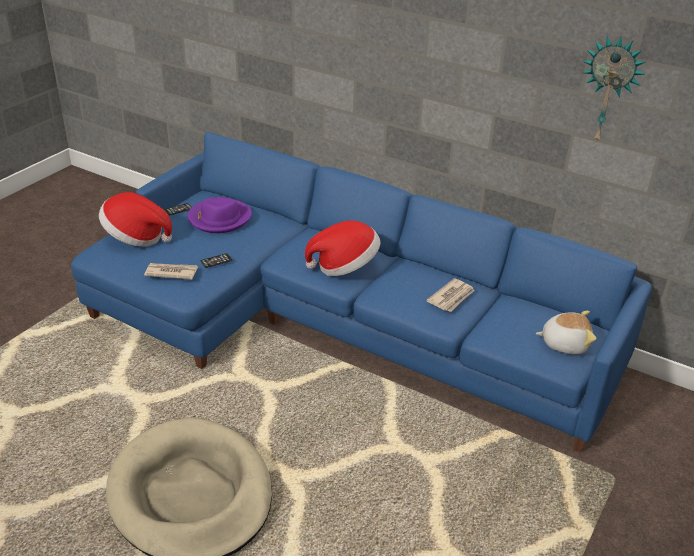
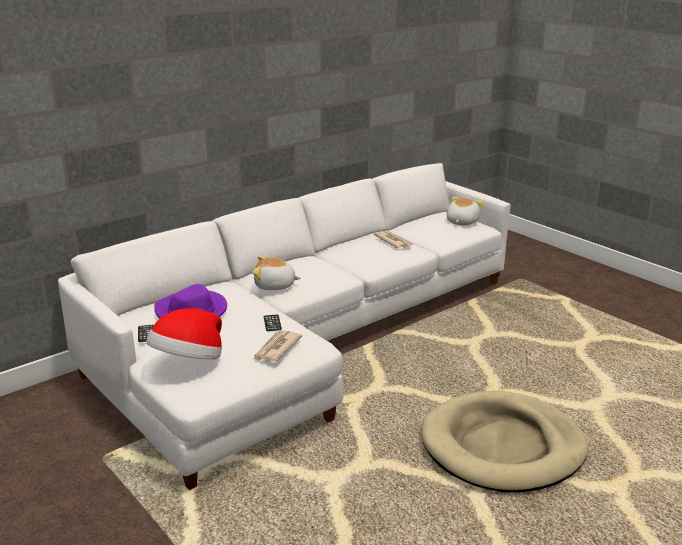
camera: 70 degrees left, 10 degrees down
(295, 247) = (274, 286): none -> plush toy
(333, 321) = (303, 341): blue sofa -> white sofa
(345, 266) = (323, 270): hat -> none
(609, 90) = (387, 56): wall clock -> none

